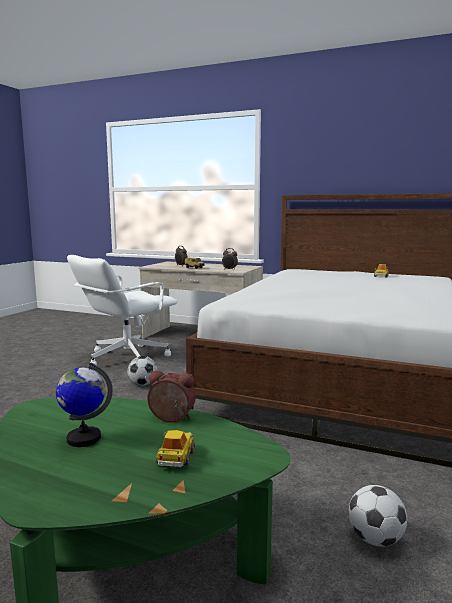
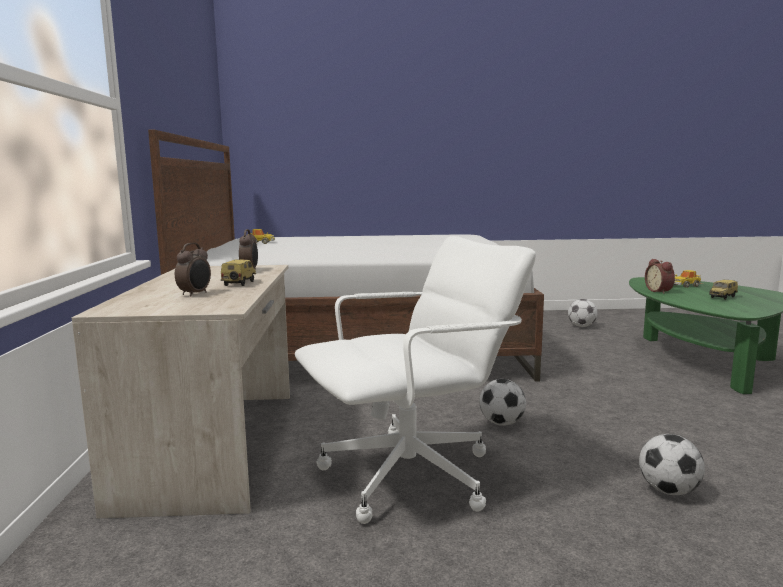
camera: 115 degrees left, 0 degrees up
(28, 395) = (668, 491): none -> football
(83, 438) = (723, 297): globe -> toy car
(126, 358) = (411, 476): white office chair -> white office chair turned 45 degrees counterclockwise

